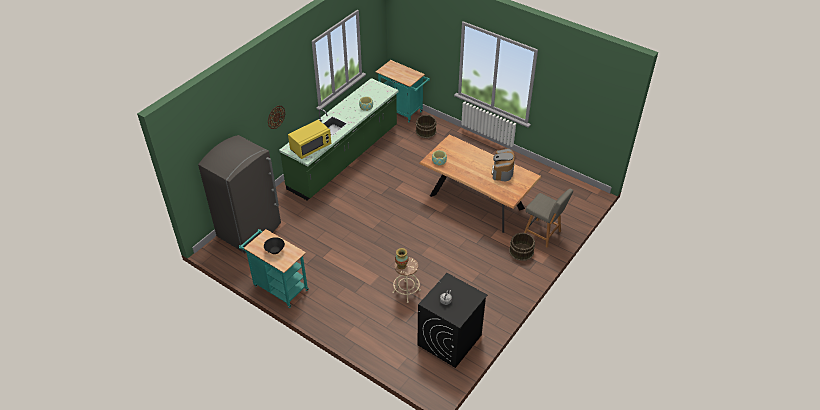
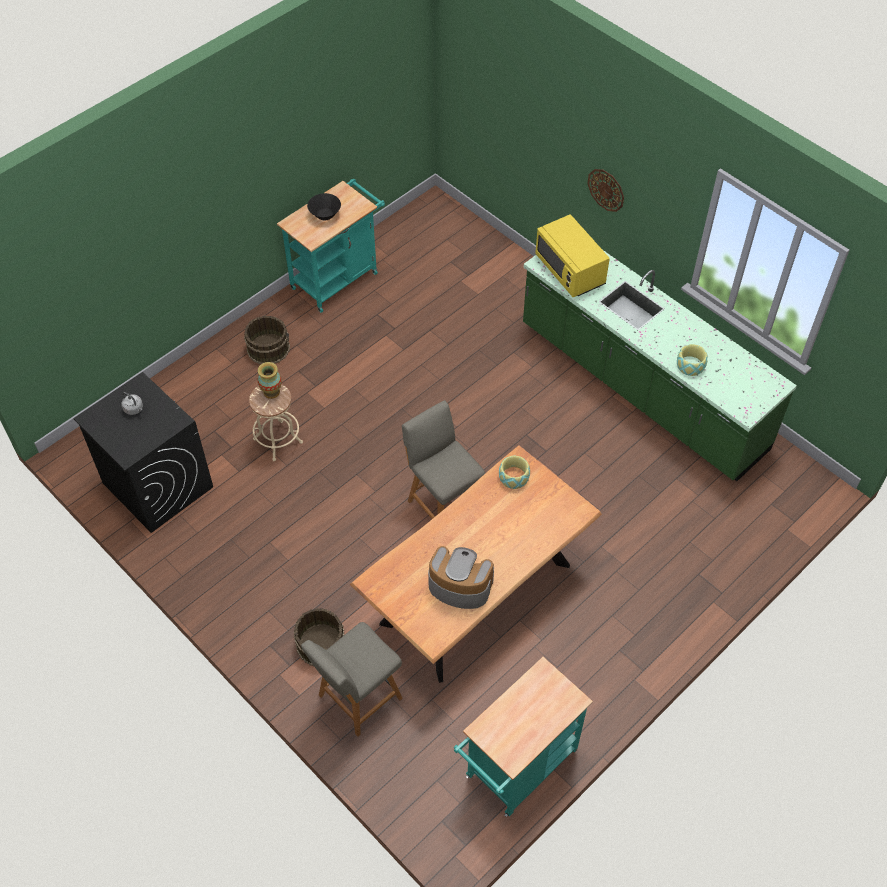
camera: 100 degrees right, 10 degrees up
(250, 230) = (470, 248): grey fridge -> none
(403, 111) = (791, 508): turquoise cart -> turquoise cart (516, 769)
(425, 131) = (717, 540): brown bucket -> brown bucket (268, 348)
(430, 219) = (443, 503): none -> grey chair

